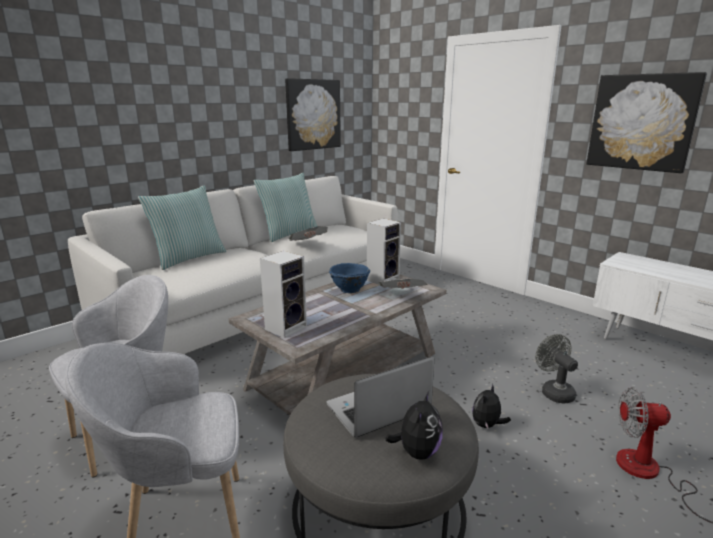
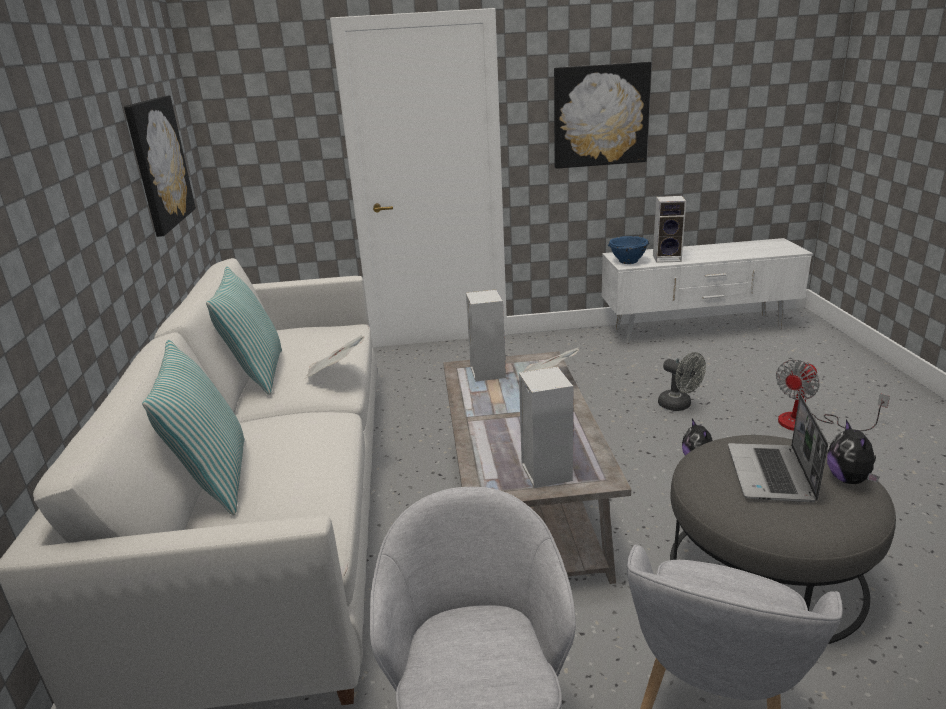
camera: 50 degrees left, 5 degrees up
(349, 289) = (487, 400): blue bowl -> blue bowl (627, 261)
(417, 452) = (849, 479): plush toy -> plush toy turned 150 degrees counterclockwise
(554, 391) = (679, 405): grey fan -> grey fan turned 150 degrees counterclockwise
(669, 272) = (668, 258): none -> speaker

